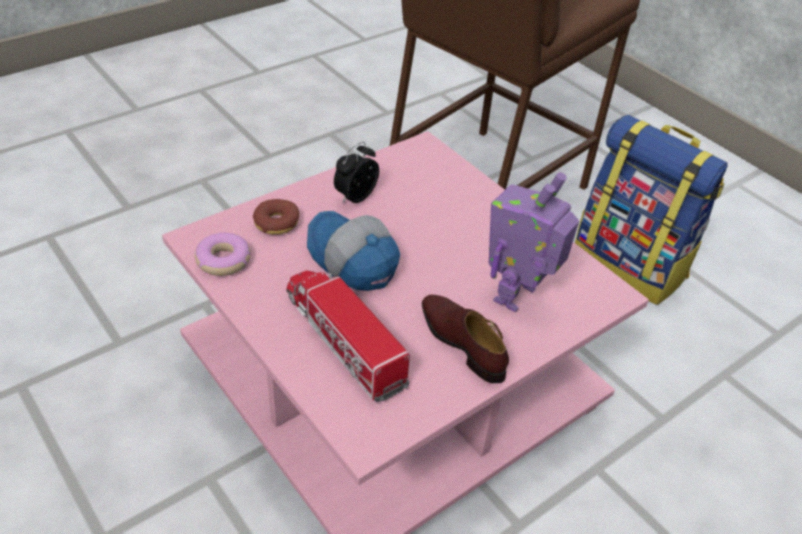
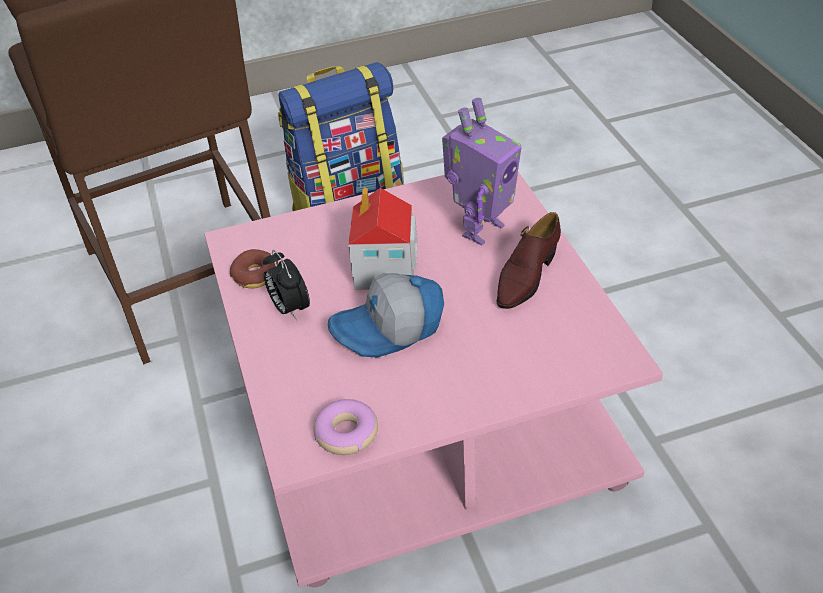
camera: 65 degrees left, 0 degrees up
(276, 223) = (303, 379): donut -> donut (256, 275)
(343, 340) = (499, 354): toy truck -> none
(427, 242) = (385, 270): none -> toy house
(462, 342) = (526, 276): brown shoe -> brown shoe turned 45 degrees counterclockwise
(517, 296) = (480, 229): toy robot -> toy robot turned 105 degrees counterclockwise

